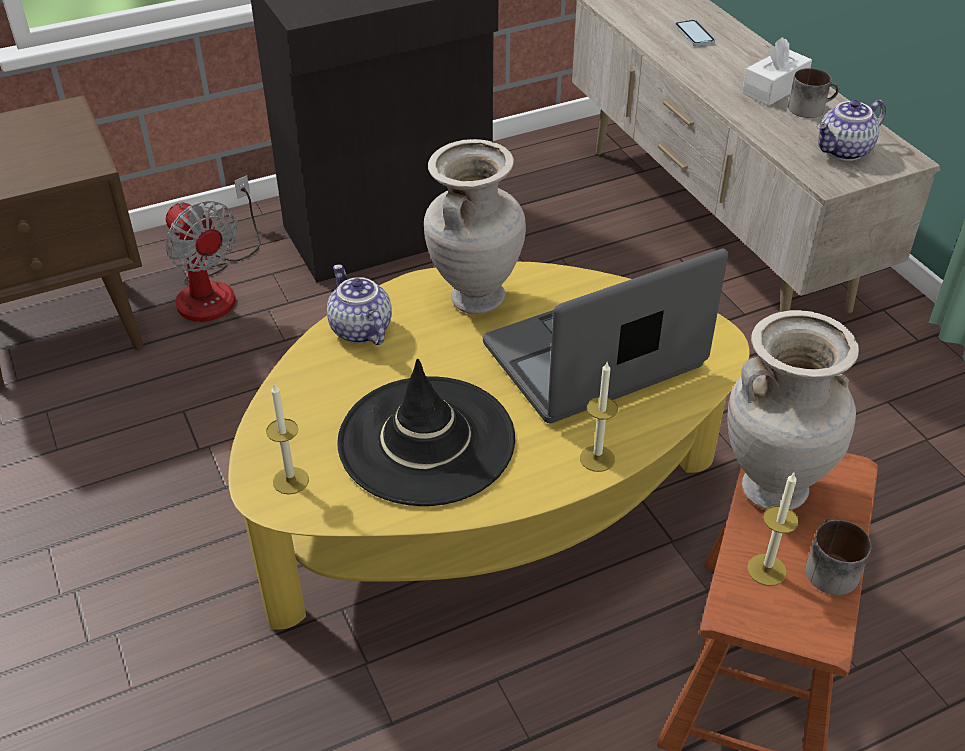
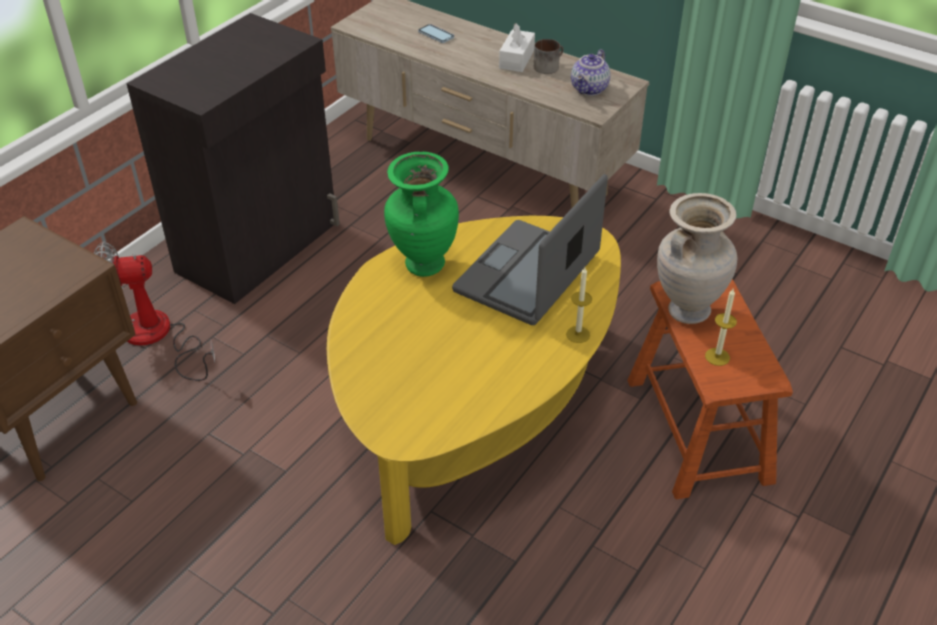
camera: 30 degrees left, 0 degrees up
(214, 288) = (157, 337): fan -> fan turned 150 degrees clockwise
(291, 480) = (404, 426): candle -> none
(359, 330) = (364, 314): teapot -> none
(426, 441) = (468, 366): black hat -> none
(475, 299) = (423, 265): beige vase -> green vase
(827, 567) = (746, 342): mug -> none

